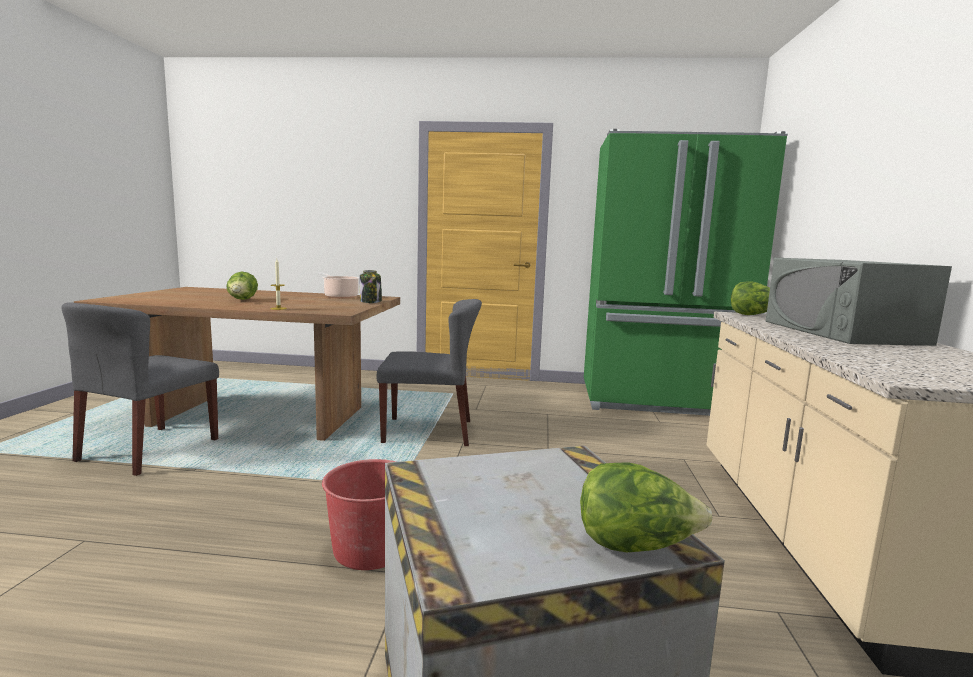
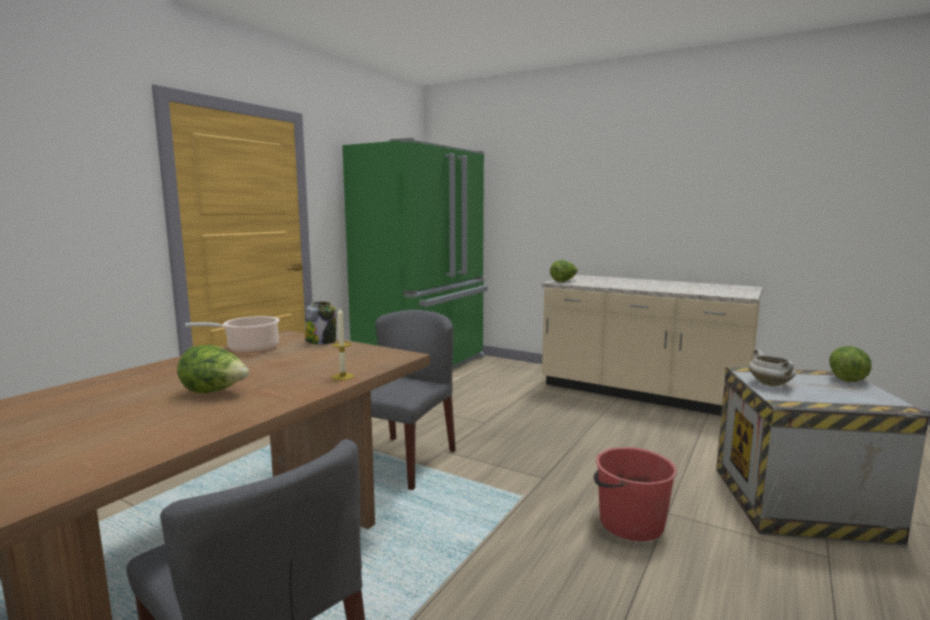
camera: 65 degrees left, 0 degrees up
(504, 468) = (771, 384): none -> white cooking pot
(841, 332) = (626, 282): grey microwave -> none

